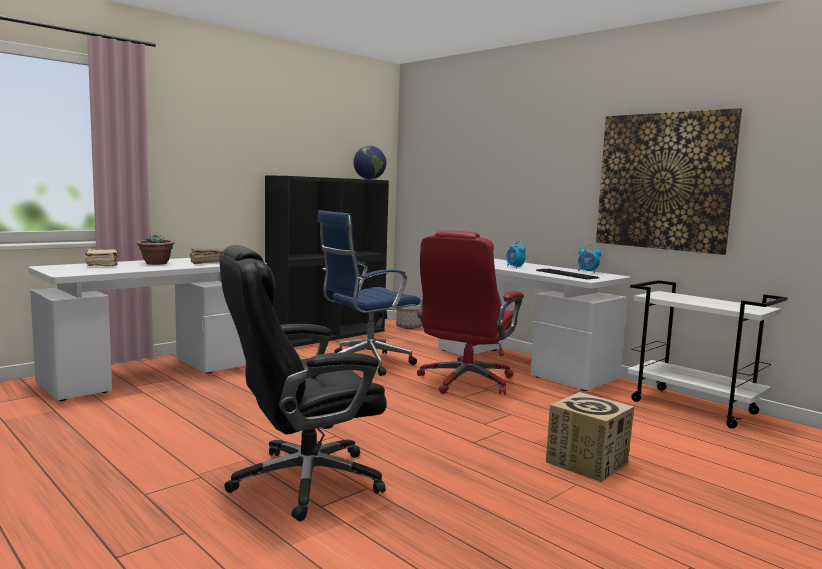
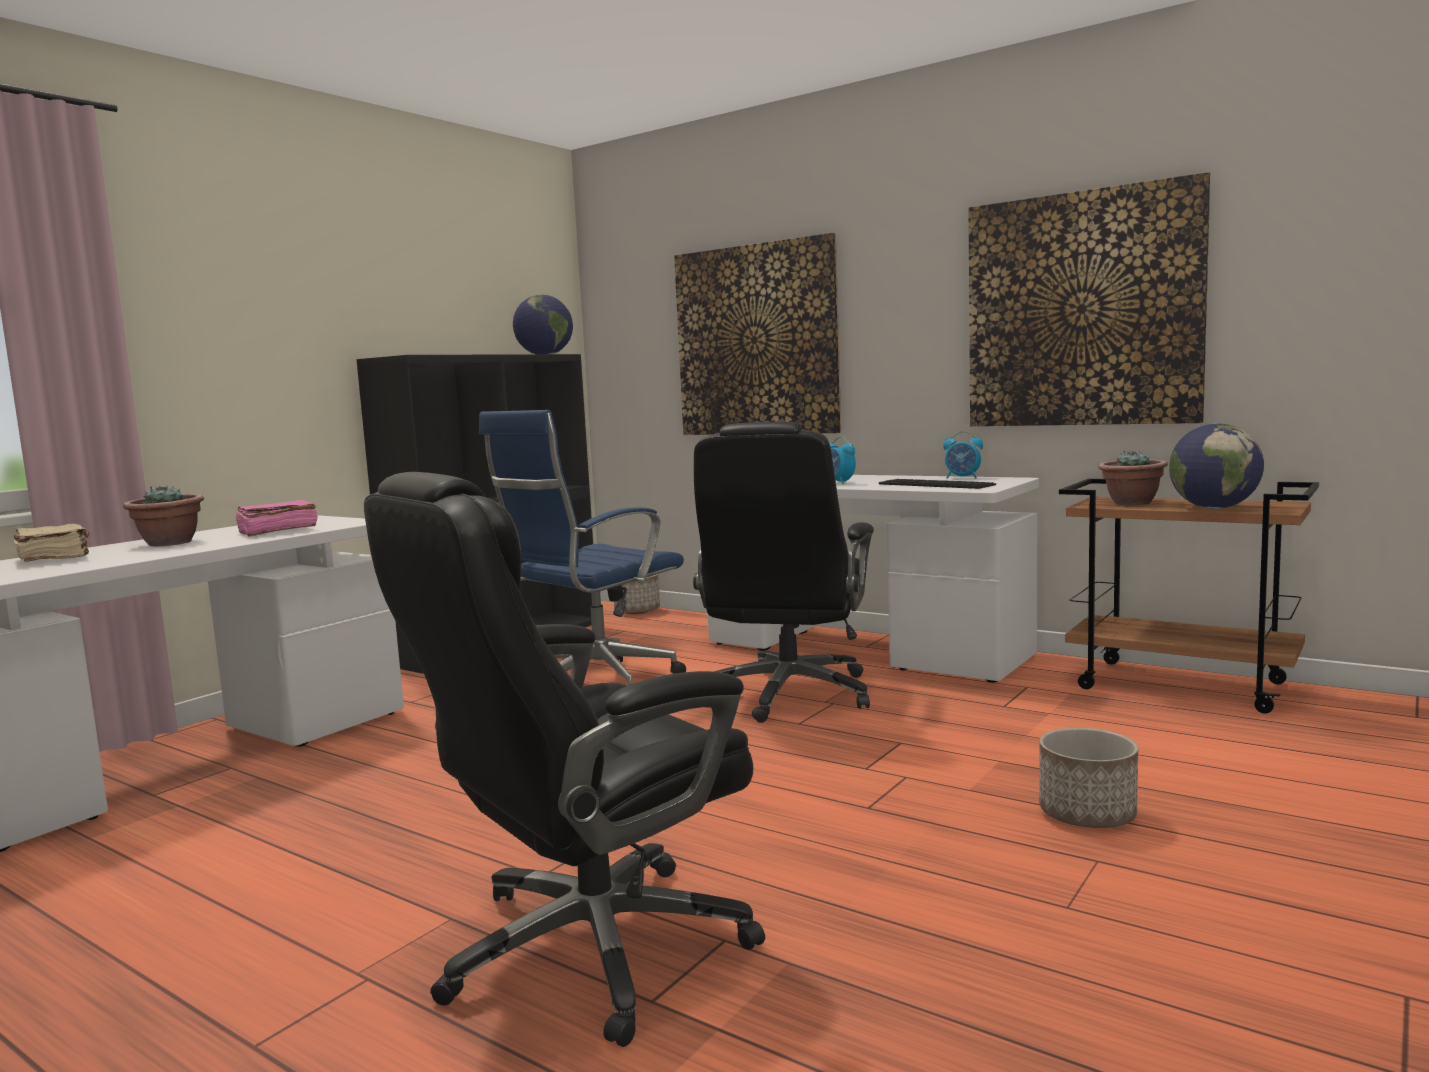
camera: 10 degrees left, 0 degrees up
(208, 263) = (277, 531): brown book -> pink book
(465, 382) = (787, 694): red office chair -> black office chair
(486, 181) = (756, 340): none -> picture
(587, 462) = (1086, 814): cardboard box -> planter
(674, 297) = (1131, 503): none -> potted plant
(695, 407) = (1183, 686): white cart -> brown cart
(717, 305) = (1214, 508): none -> globe

